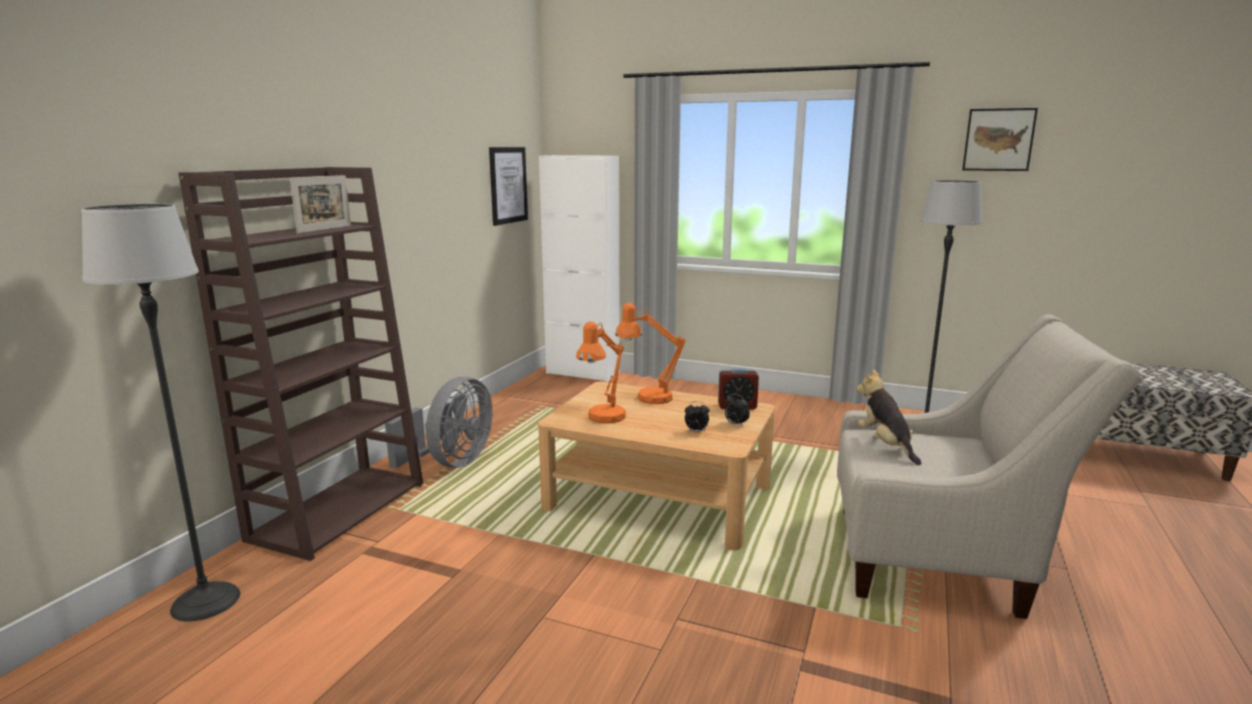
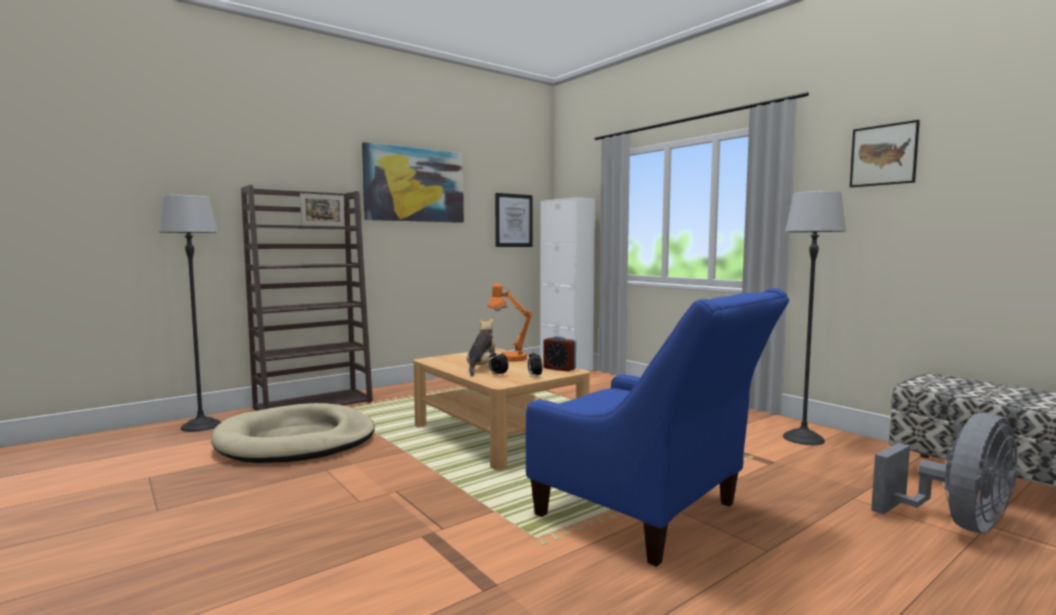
camera: 30 degrees right, 10 degrees down
(405, 144) = (414, 185): none -> picture
(419, 582) = (296, 440): none -> beige dog bed
(451, 463) = (404, 396): grey fan -> grey fan (956, 523)
(602, 419) = (455, 362): orange table lamp -> none
(885, 445) = (612, 397): plush toy -> plush toy (482, 368)
(942, 560) = (650, 514): beige armchair -> blue armchair

